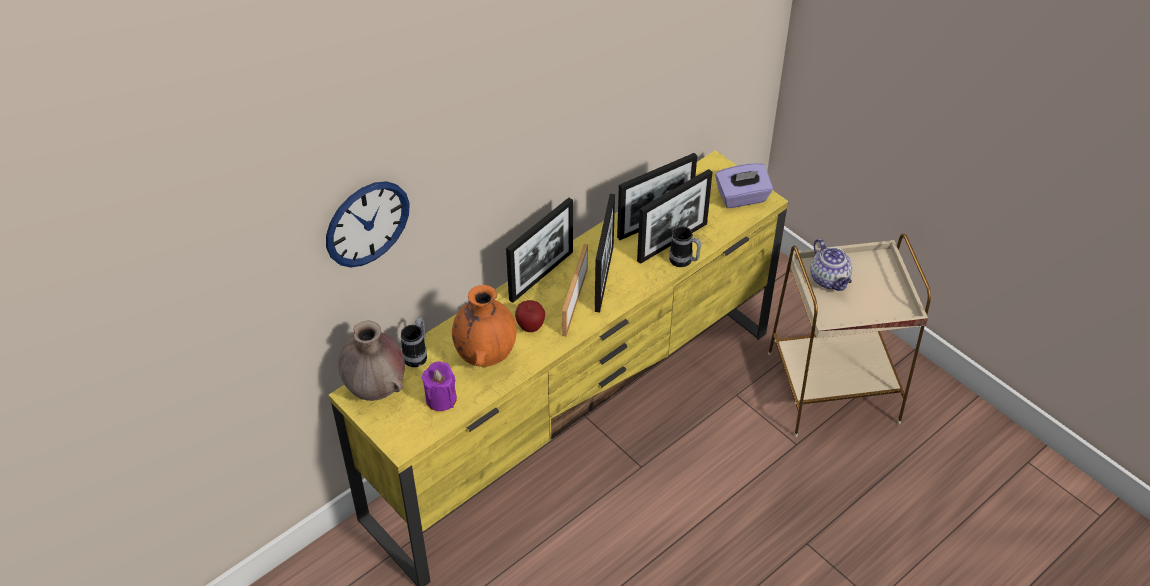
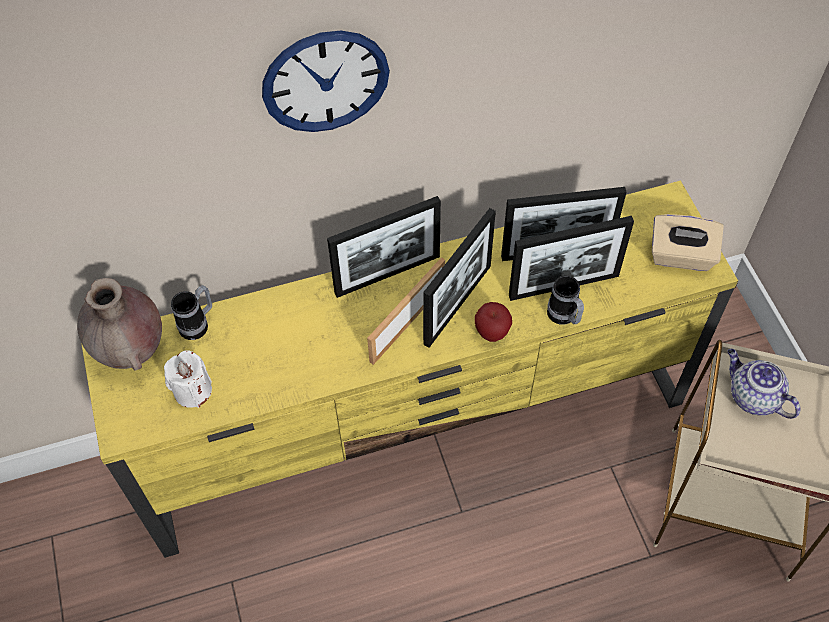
camera: 25 degrees right, 10 degrees up
(367, 223) = (120, 167): wall clock -> wall clock (325, 81)
(441, 399) = (193, 391): purple candle -> white candle
(485, 356) = (270, 355): orange vase -> none
(530, 327) = (340, 336): apple -> apple (492, 333)
(742, 198) = (681, 256): purple tissue box -> beige tissue box
(830, 280) = (752, 397): teapot -> teapot turned 135 degrees clockwise

